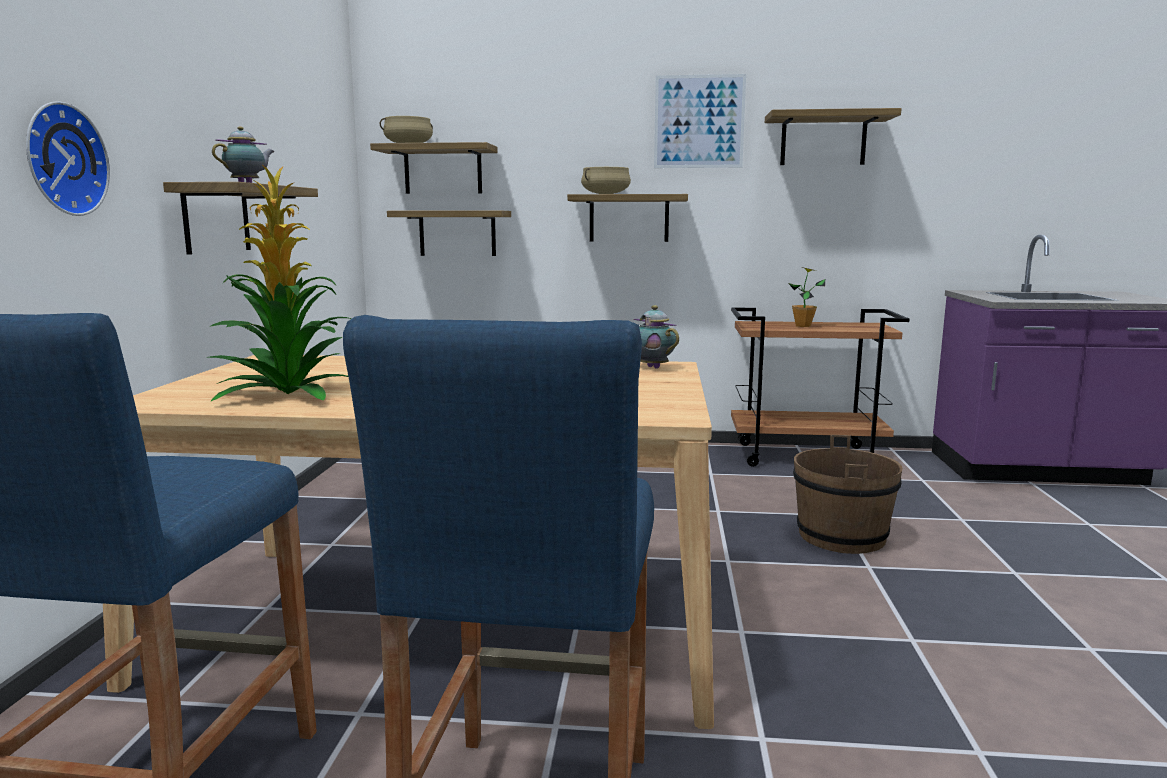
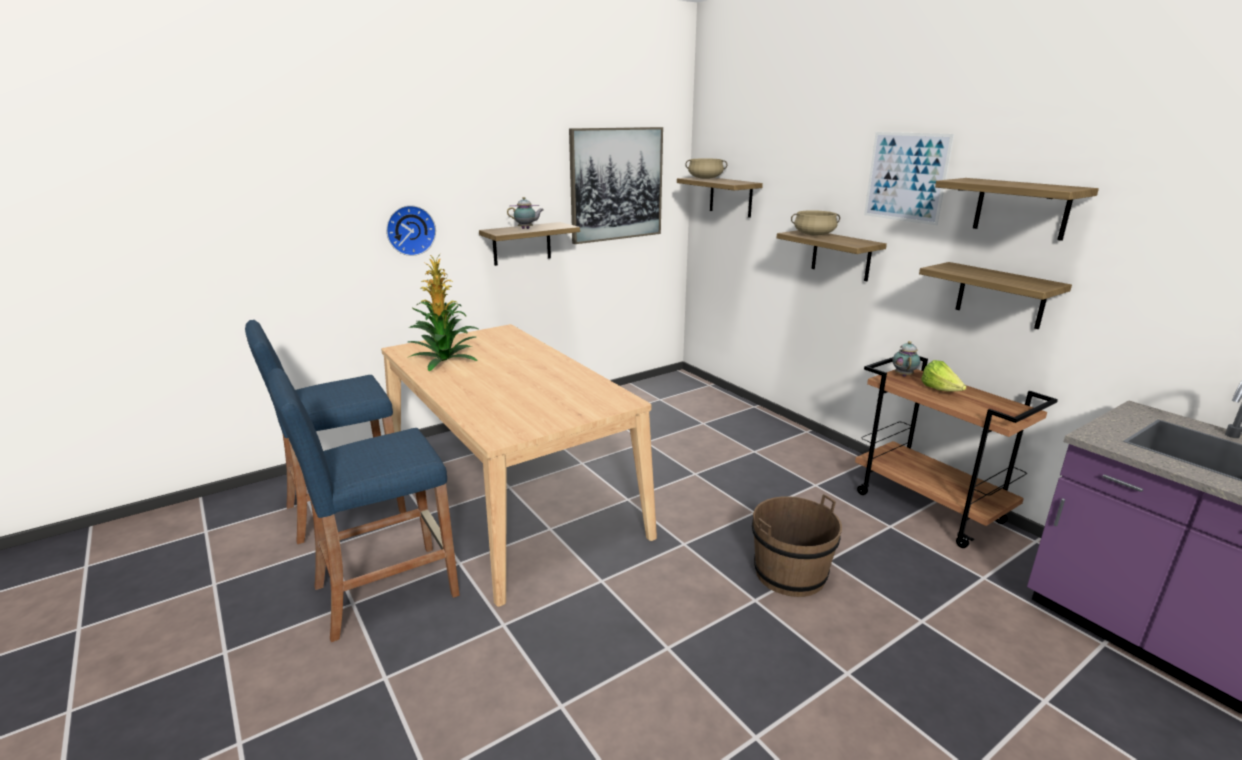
camera: 50 degrees right, 10 degrees up
(302, 142) = (616, 184): none -> picture
(457, 233) = (734, 244): shelf -> shelf (1000, 295)
(652, 367) = (613, 399): teapot -> teapot (903, 375)
(802, 326) = (940, 390): potted plant -> lettuce

